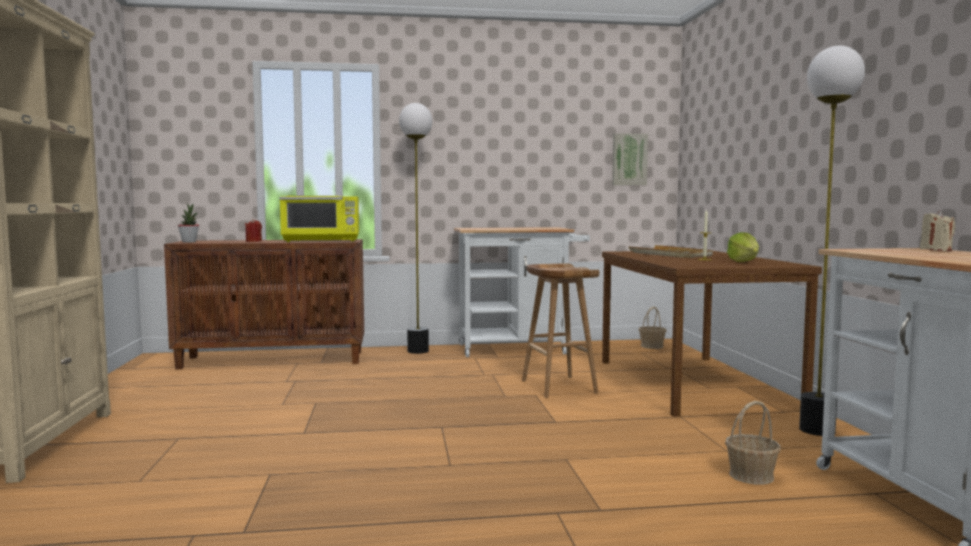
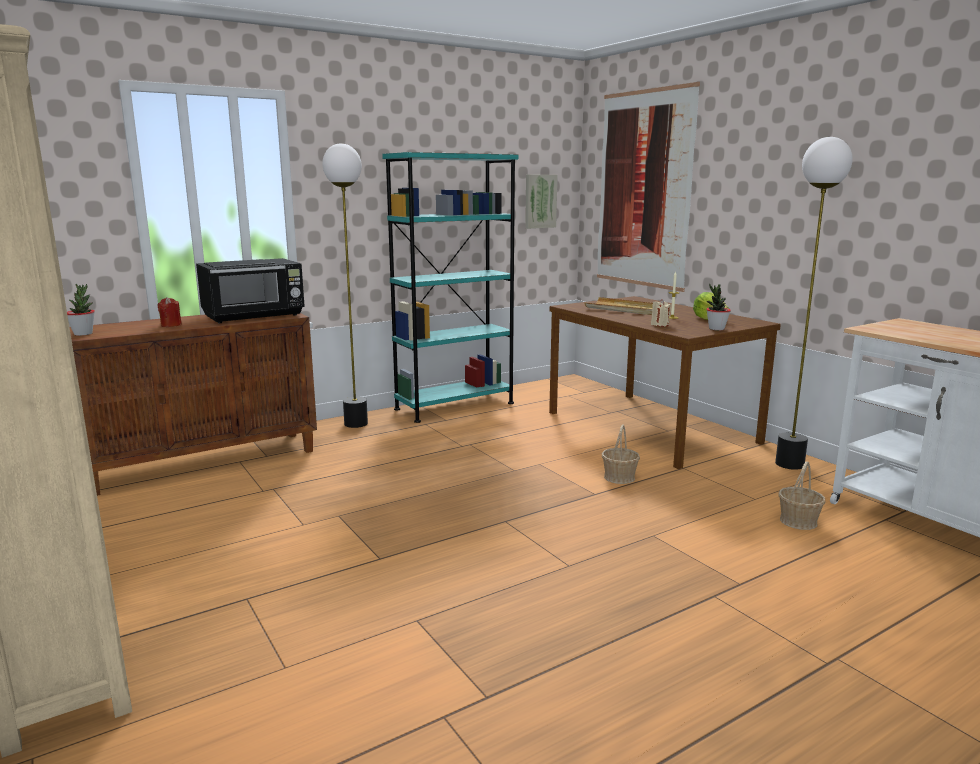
camera: 25 degrees left, 10 degrees up
(322, 241) = (255, 316): yellow microwave -> black microwave
(519, 349) = (454, 406): white cart -> turquoise bookcase
(557, 386) = (547, 450): brown stool -> none
(652, 346) = (568, 386): basket -> basket (619, 477)
(720, 140) = (643, 190): none -> picture
(729, 266) = (716, 329): none -> potted plant
(936, 250) = (919, 324): beige candle -> beige candle (659, 325)

